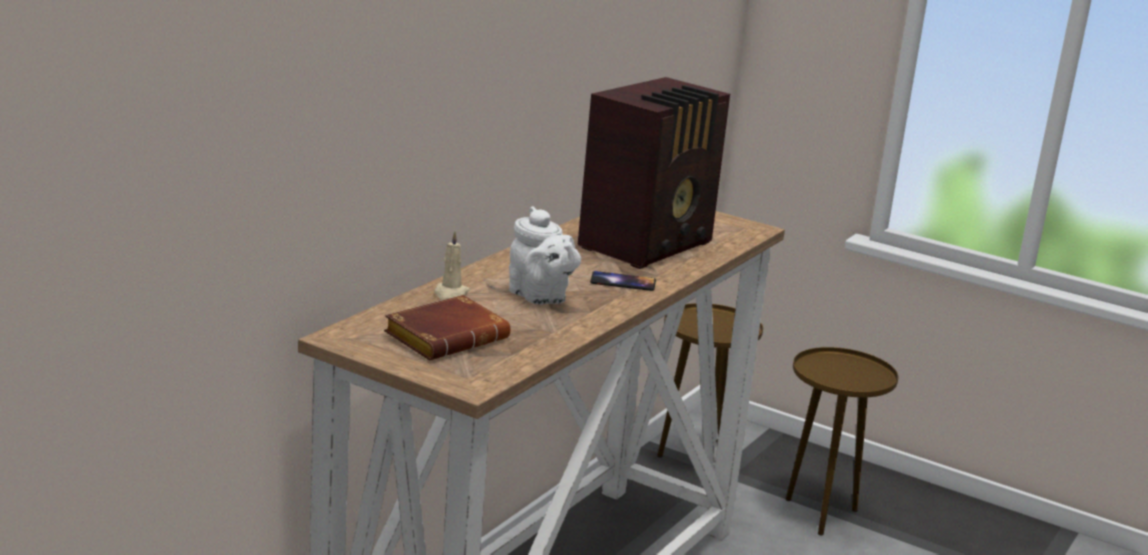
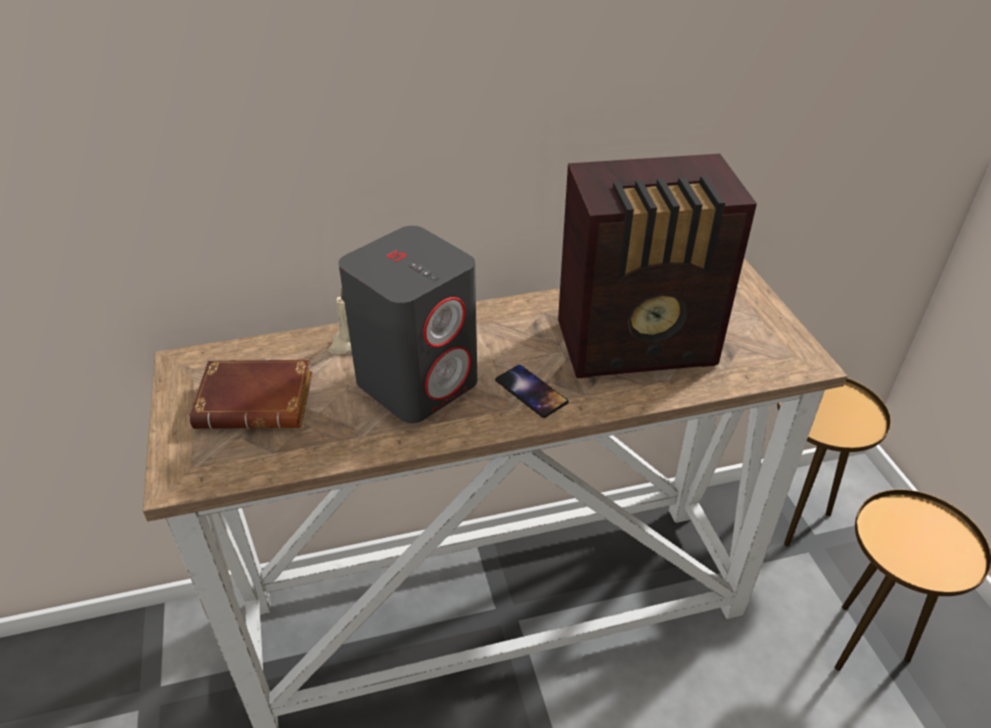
camera: 45 degrees right, 20 degrees up
(540, 297) = (418, 381): white teapot -> grey speaker

